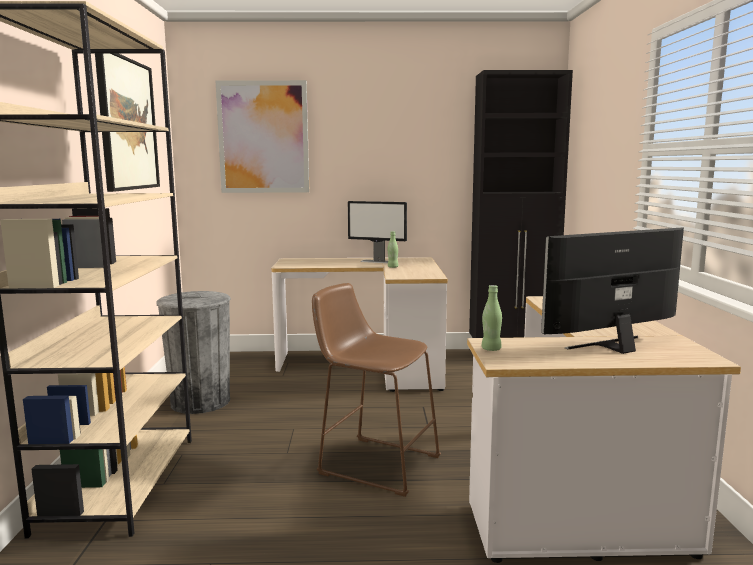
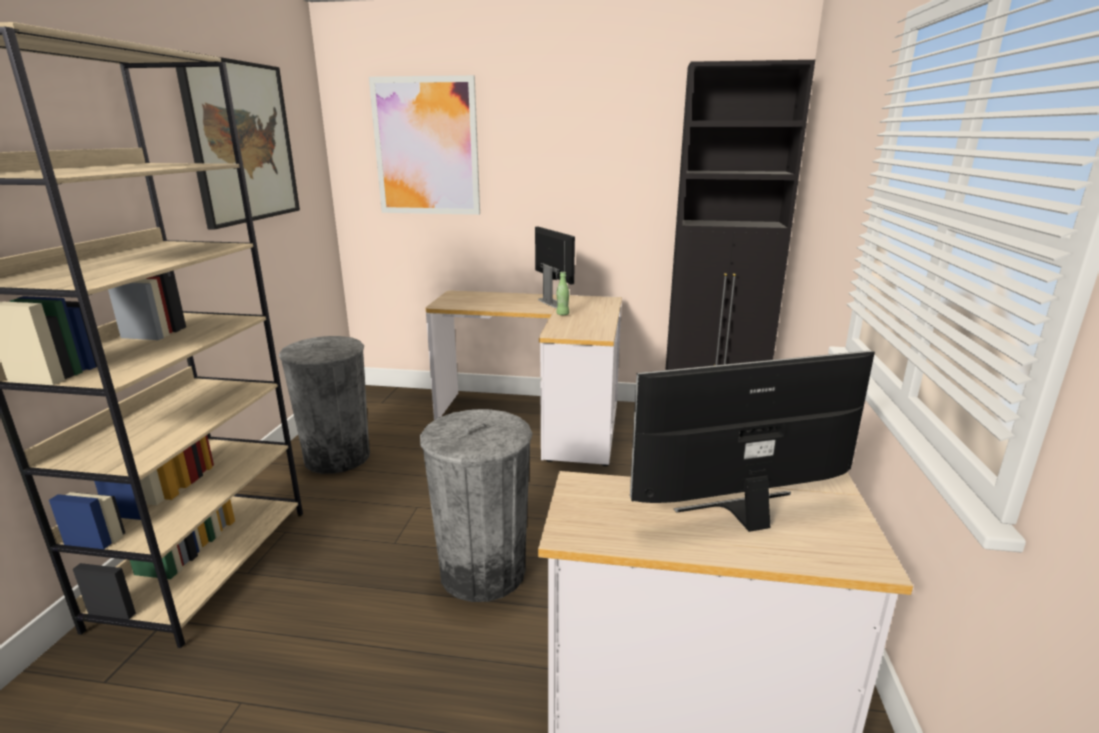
camera: 10 degrees right, 10 degrees up
(374, 463) = (482, 571): brown stool -> grey trash can
(377, 261) = (552, 302): monitor -> monitor turned 150 degrees counterclockwise
(491, 349) = (573, 500): green bottle -> none

